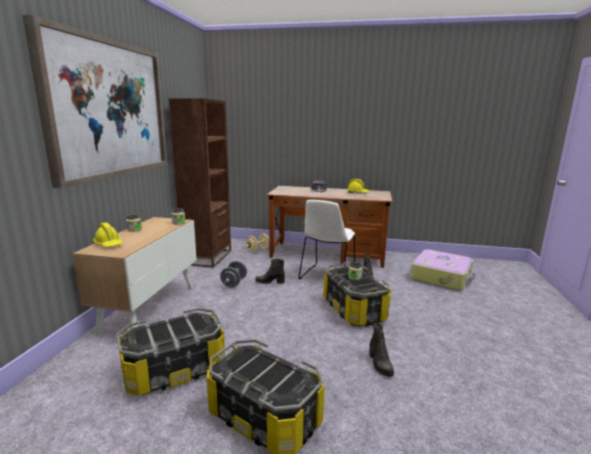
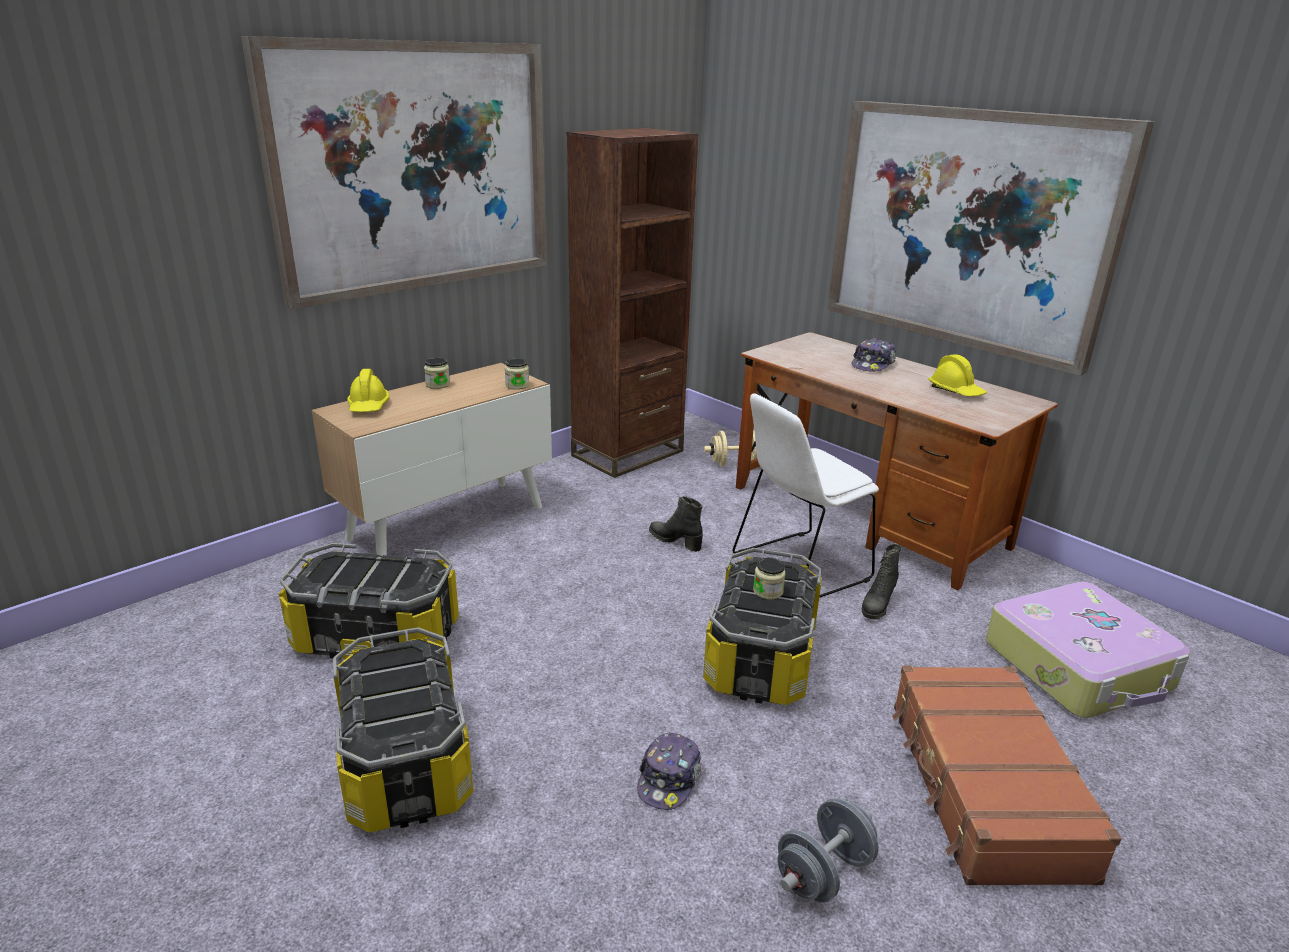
camera: 35 degrees right, 10 degrees up
(234, 283) = (613, 521): grey dumbbell -> grey dumbbell (823, 873)
(343, 132) = (968, 229): none -> picture
(379, 365) = (669, 779): black boot -> cap
(466, 320) = (984, 788): none -> brown suitcase

